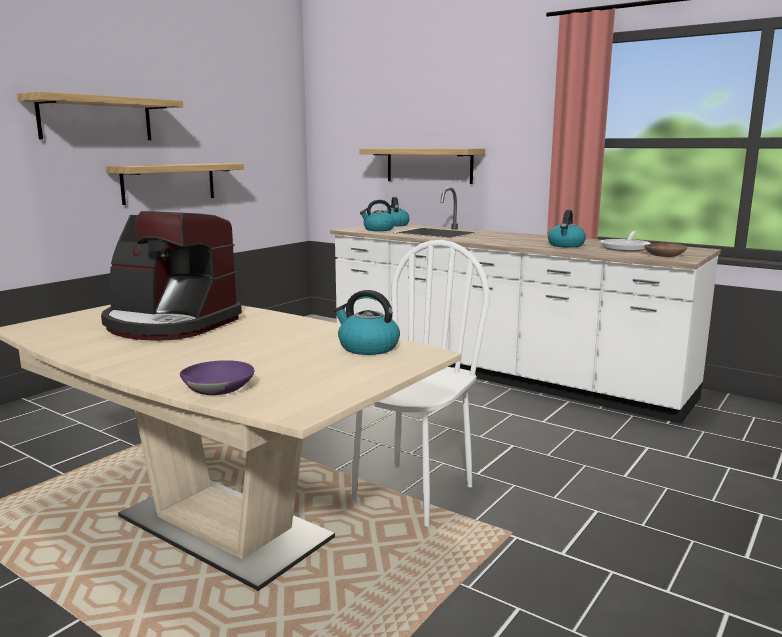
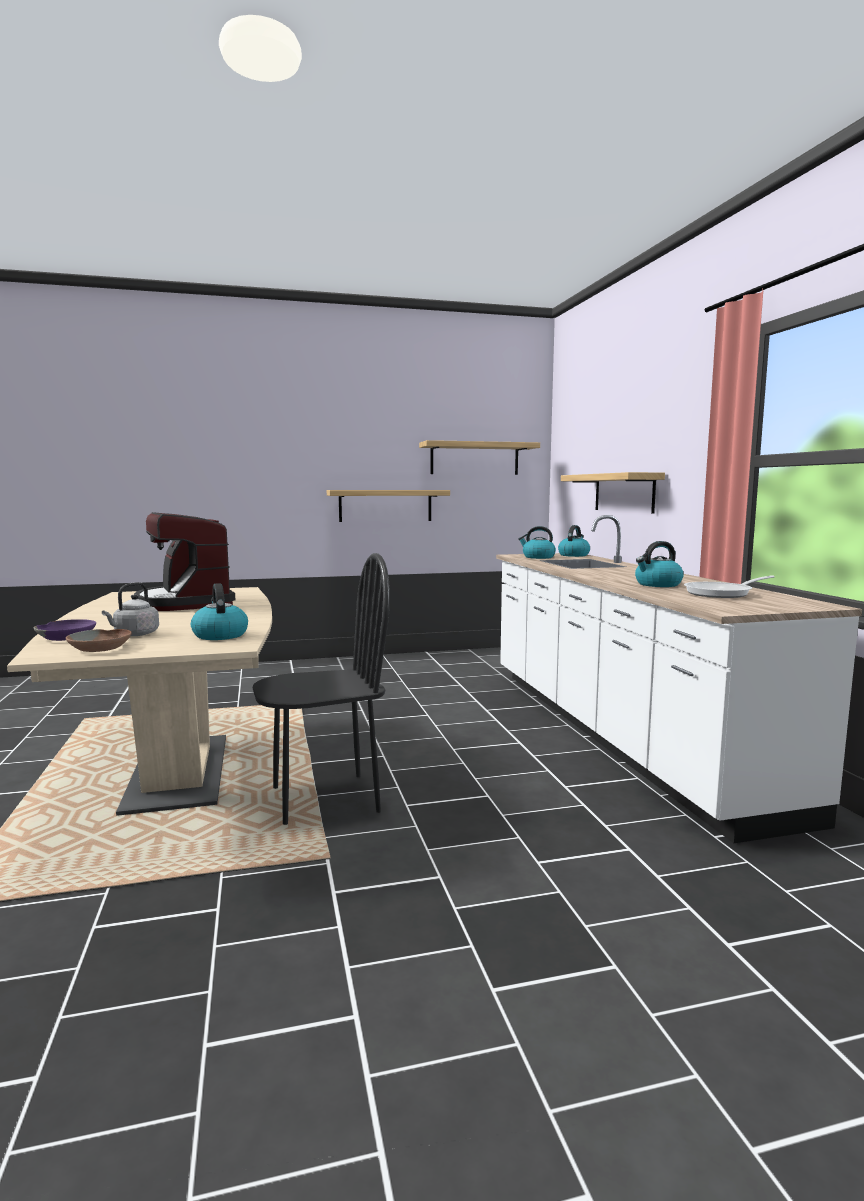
camera: 40 degrees right, 5 degrees down
(96, 119) = (322, 452): shelf -> shelf (474, 459)
(281, 366) = (134, 634): none -> grey kettle
(411, 494) = (325, 799): white chair -> black chair
(665, 255) = (732, 604): brown bowl -> brown bowl (101, 648)

